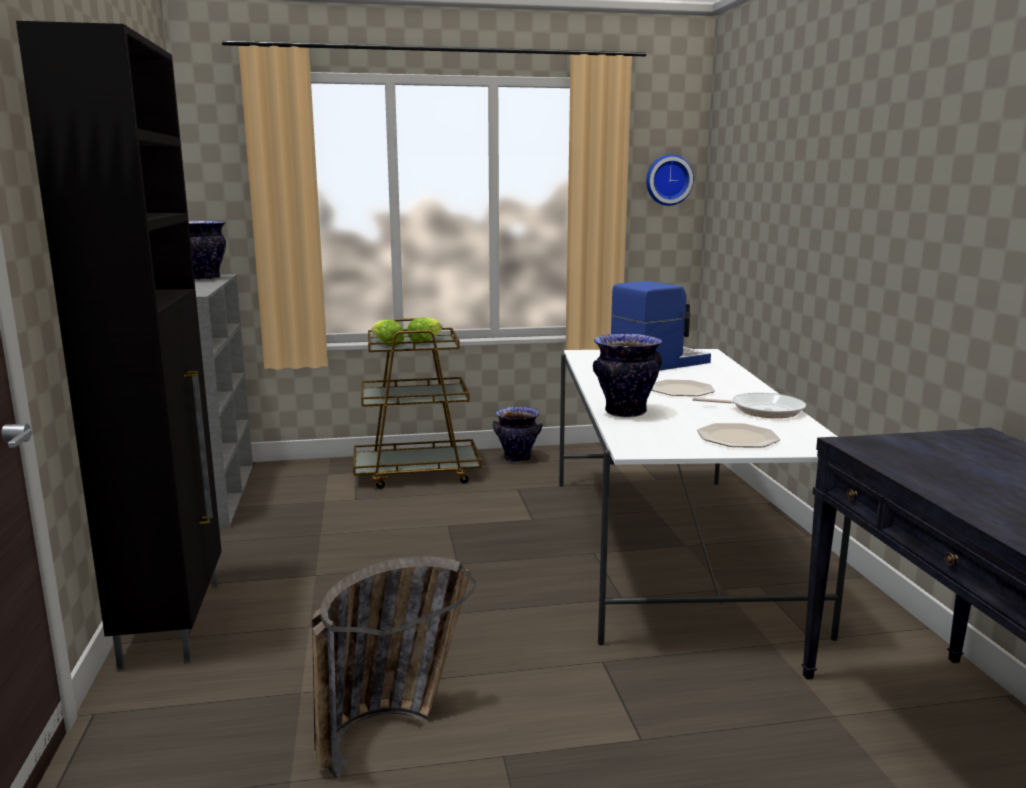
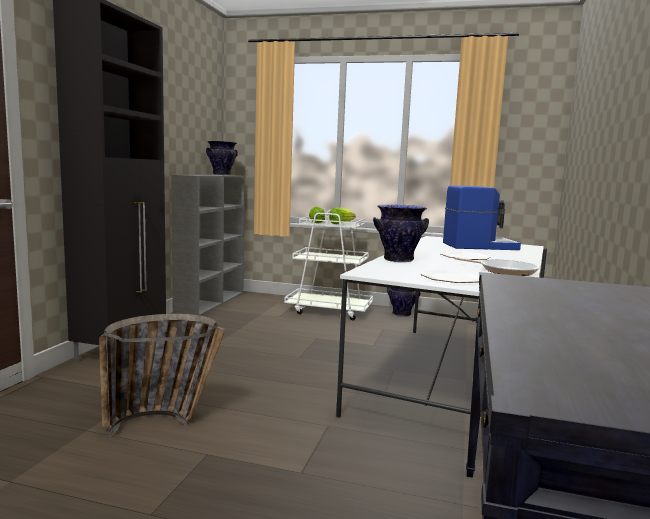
camera: 25 degrees right, 5 degrees down
(417, 473) = (329, 311): brown cart -> white cart
(668, 180) = (536, 126): wall clock -> none

